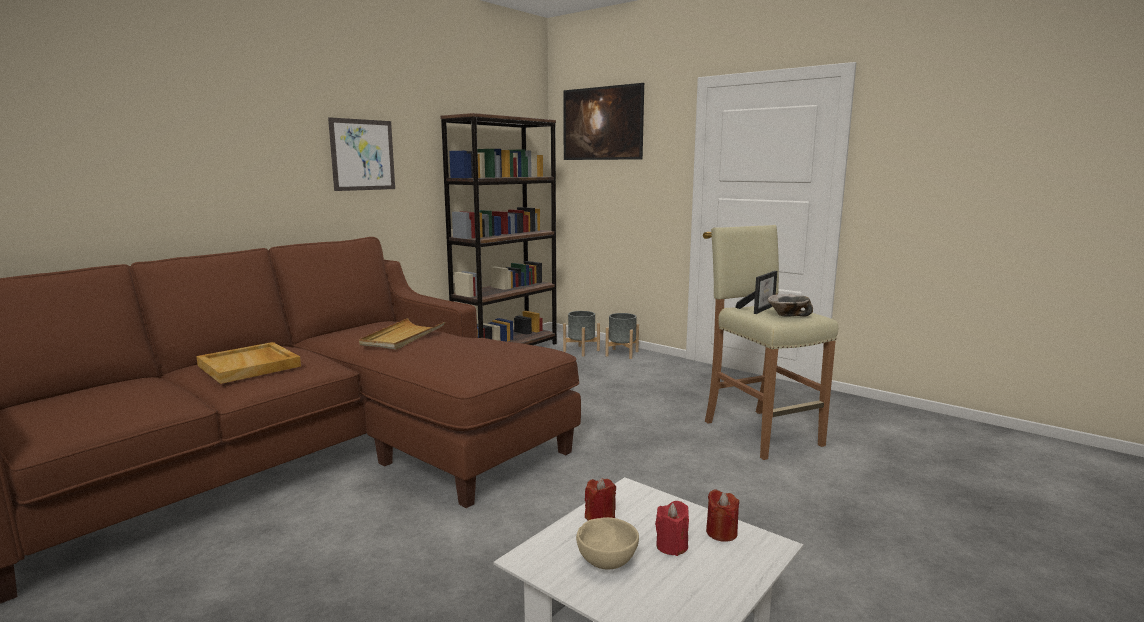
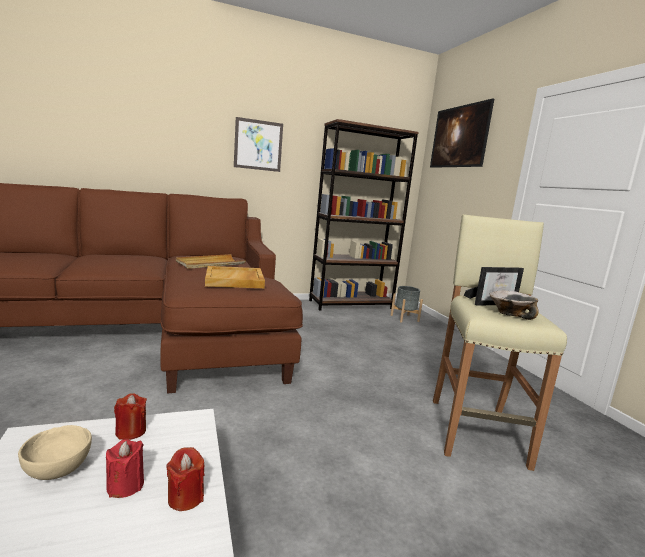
camera: 30 degrees right, 0 degrees up
(250, 366) = (108, 259): beige tray -> beige tray (235, 280)
(622, 353) = (434, 328): grey planter -> none

